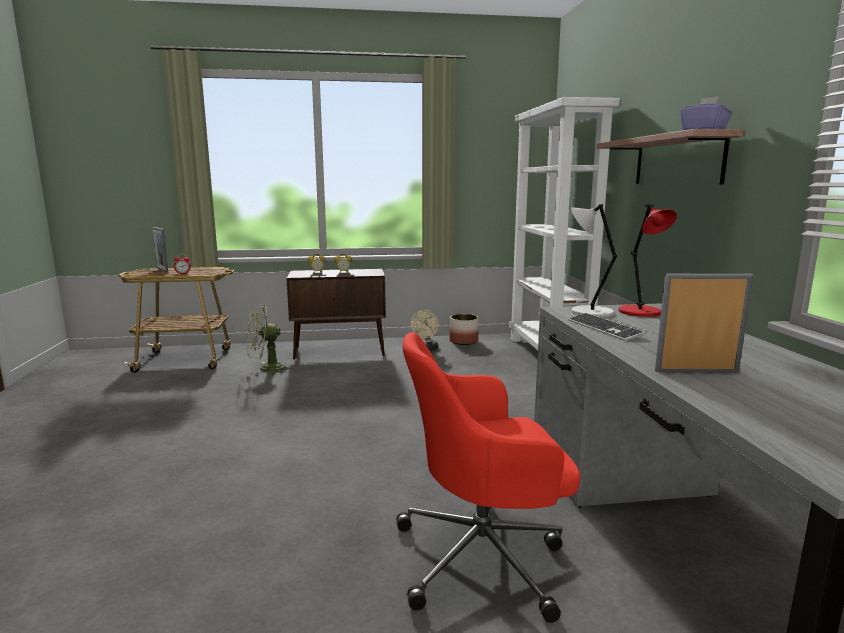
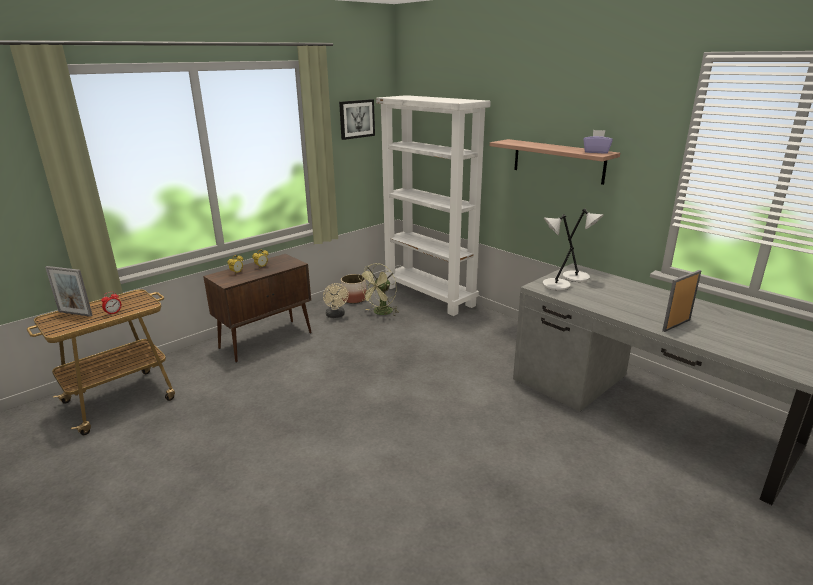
camera: 35 degrees left, 10 degrees up
(266, 369) = (226, 381): green fan -> green fan (380, 313)
(484, 557) = (575, 464): red office chair -> none
(496, 141) = (356, 119): none -> picture
(604, 328) = (587, 300): keyboard -> none
(641, 312) = (577, 277): red table lamp -> grey table lamp

